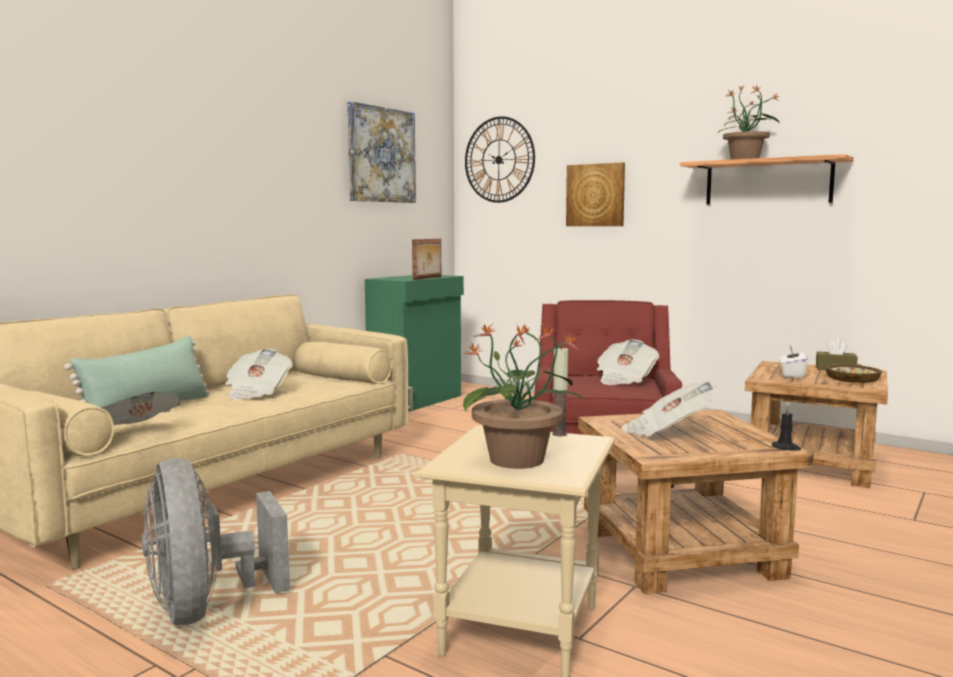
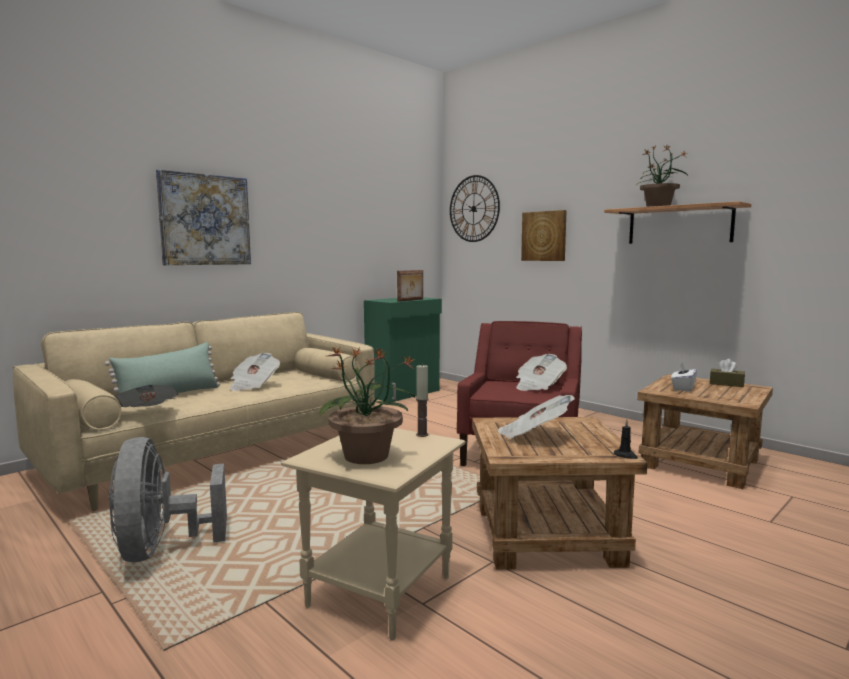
camera: 10 degrees right, 0 degrees up
(381, 155) = (379, 206): picture -> picture (205, 220)
(851, 378) = (734, 393): bowl -> none

